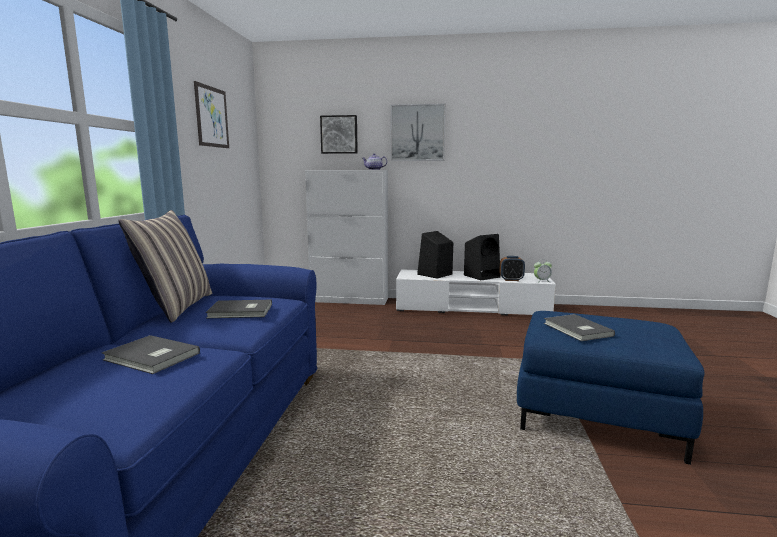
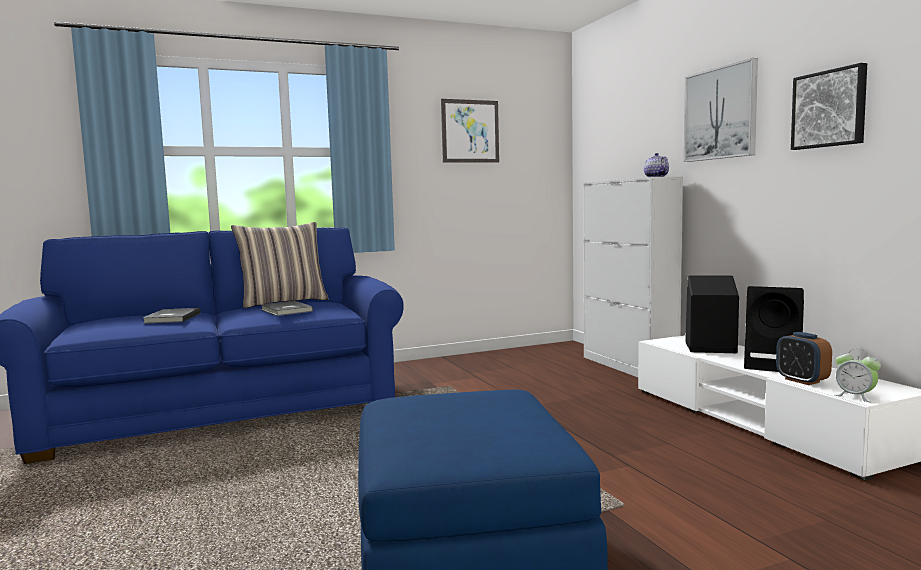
camera: 60 degrees right, 5 degrees down
(339, 134) = (636, 131): picture -> picture (830, 109)
(577, 330) = (429, 406): grey book -> none

